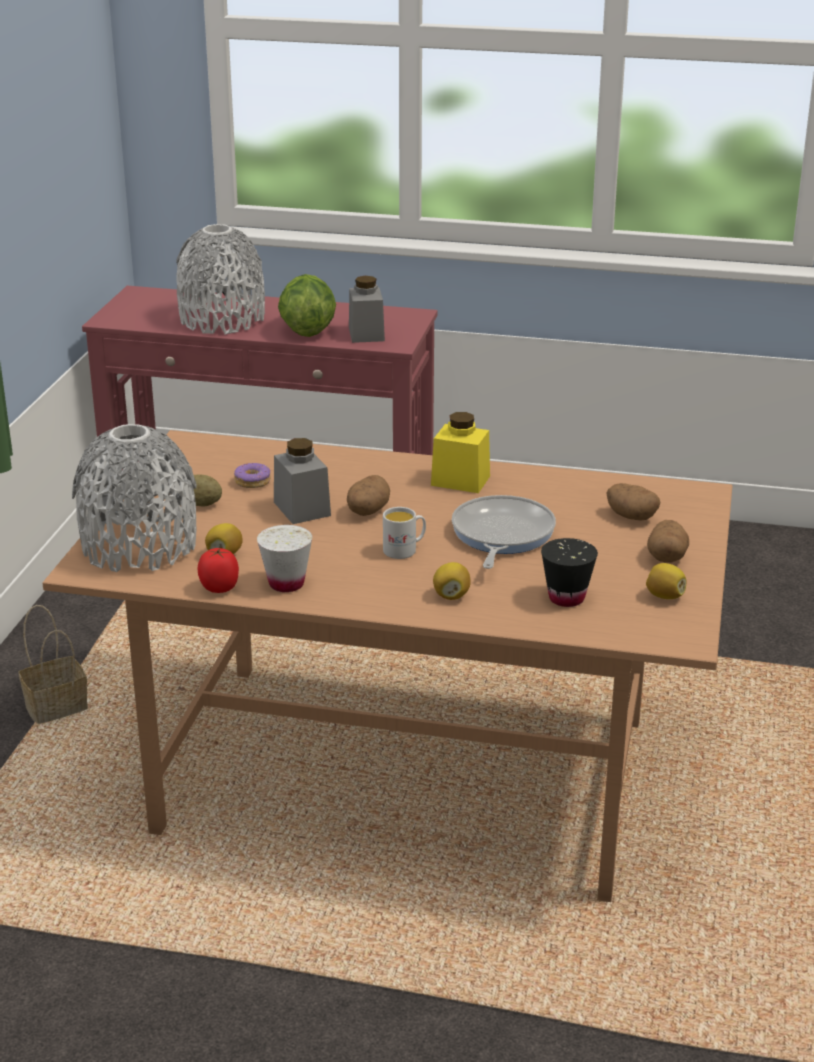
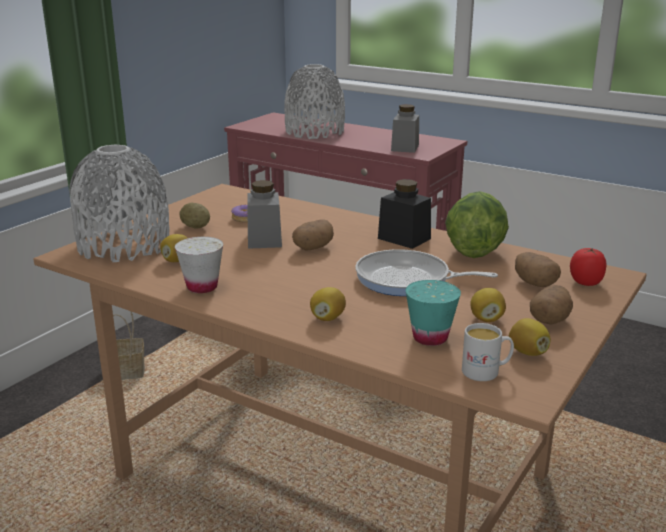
camera: 20 degrees right, 5 degrees down
(220, 588) = (149, 282): tomato -> tomato (586, 282)
(306, 331) = (365, 142): lettuce -> lettuce (474, 251)
(405, 550) = (318, 278): white mug -> white mug (486, 372)
(460, 481) = (404, 238): yellow jar -> black jar
(501, 535) = (407, 280): frying pan -> frying pan turned 105 degrees counterclockwise
(566, 598) = (430, 338): black cup -> turquoise cup
(607, 567) = (486, 319): none -> lemon

